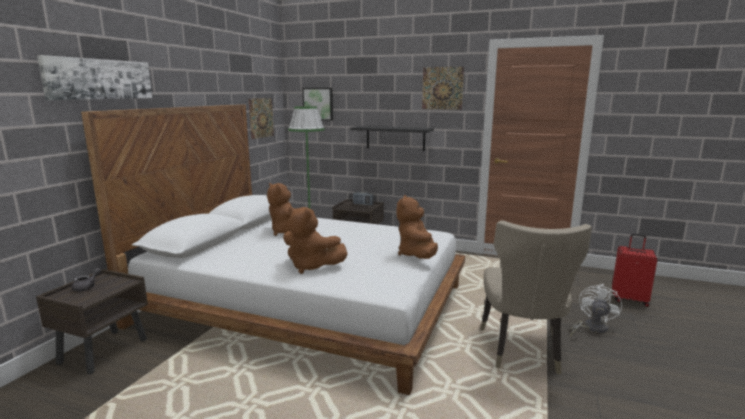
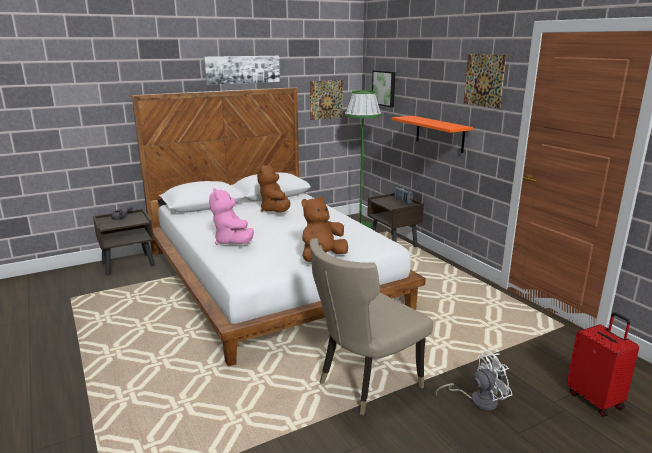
camera: 40 degrees right, 5 degrees up
(99, 79) = (151, 70): picture -> picture (242, 69)
(311, 266) = (232, 242): brown plush toy -> pink plush toy
(395, 138) = (439, 133): black shelf -> orange shelf

